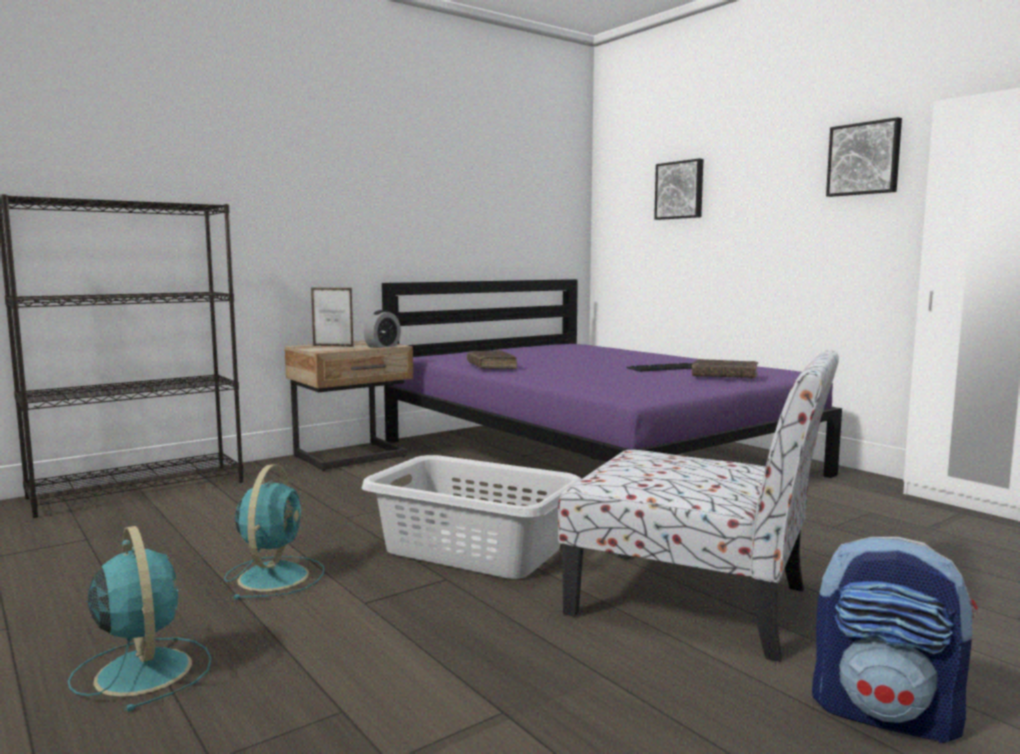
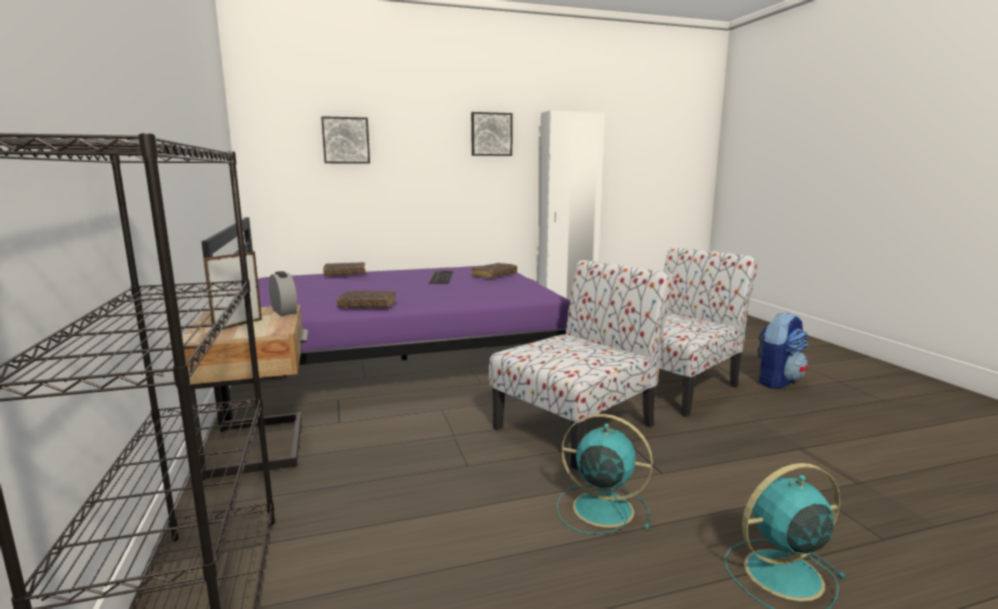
camera: 70 degrees left, 5 degrees up
(473, 550) = (577, 425): grey laundry basket -> chair
(616, 349) = (345, 274): none -> brown book

